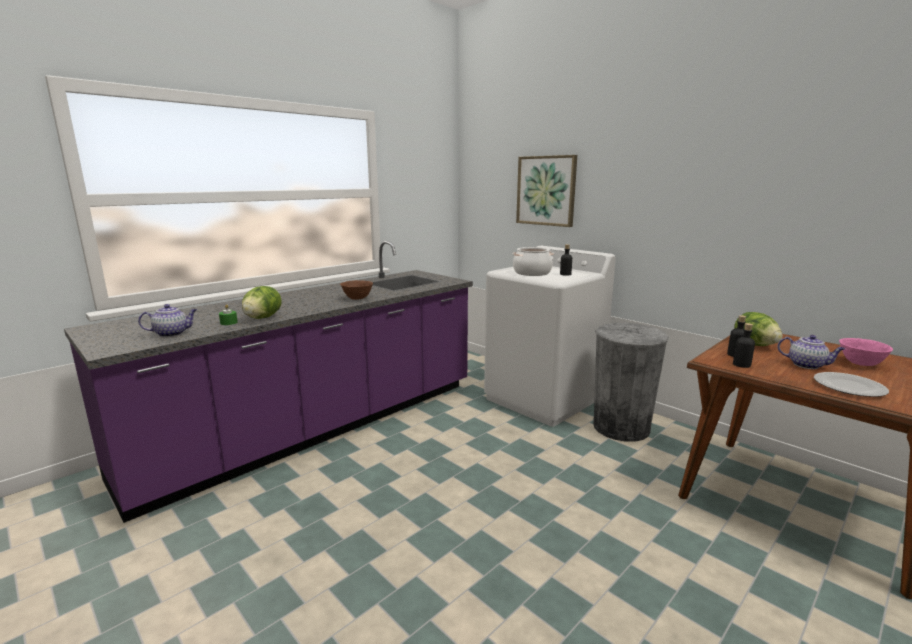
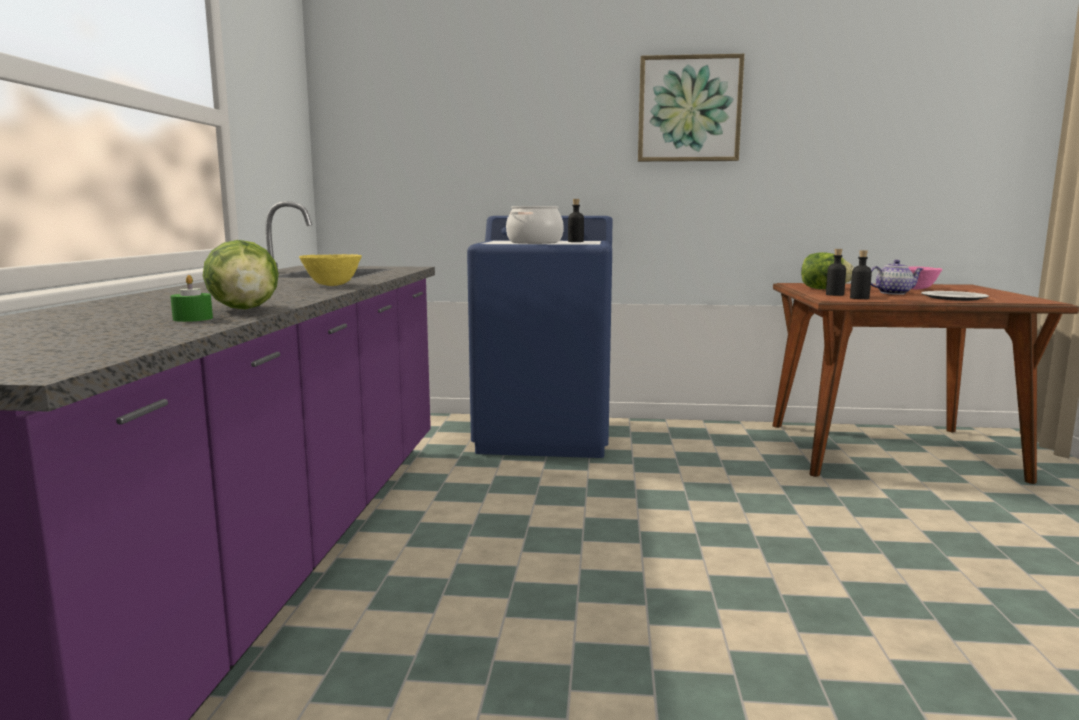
camera: 40 degrees left, 5 degrees down
(172, 333) = (113, 338): teapot -> none
(357, 298) = (331, 285): brown bowl -> yellow bowl
(543, 399) = (545, 436): white washing machine -> blue washing machine
(546, 190) = (489, 136): picture -> picture (689, 109)
(621, 427) = (669, 438): grey trash can -> none

